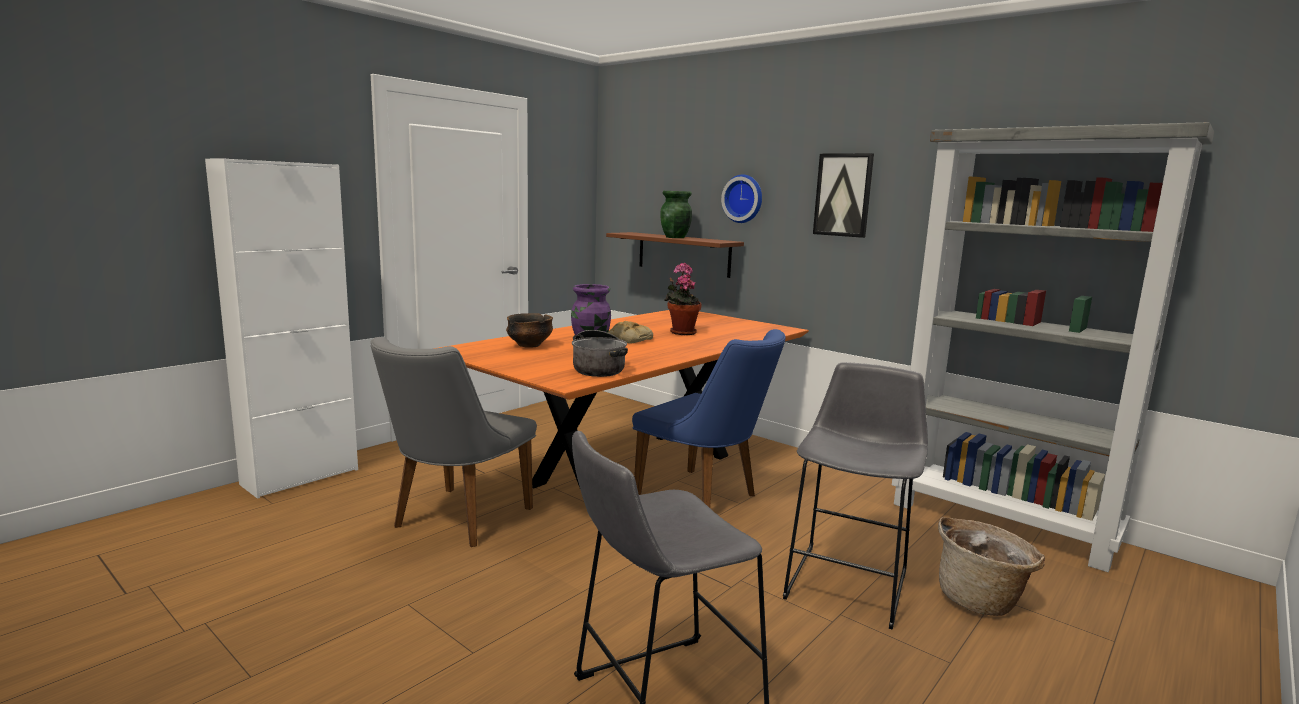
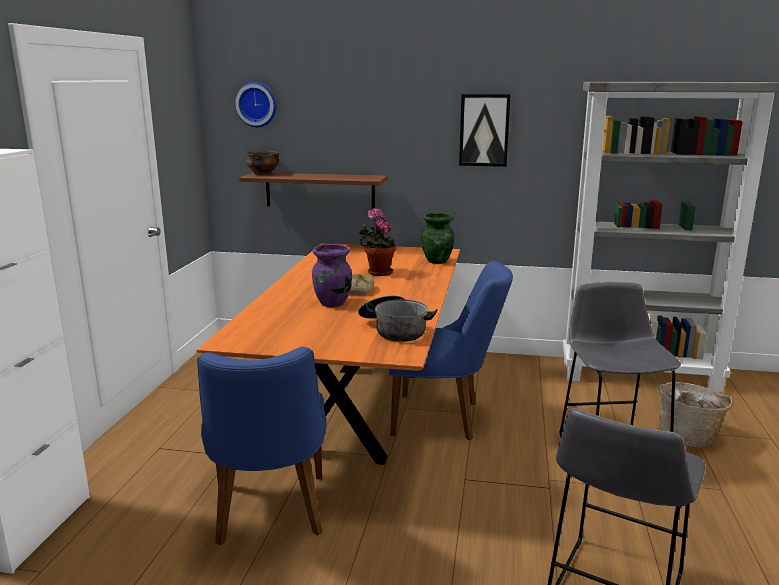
camera: 30 degrees left, 5 degrees up
(454, 521) = (269, 516): grey chair -> blue chair
(529, 345) = (286, 319): bowl -> bowl (263, 174)
(675, 237) = (321, 177): green vase -> green vase (437, 261)
(744, 199) = (384, 135): wall clock -> wall clock (257, 104)

